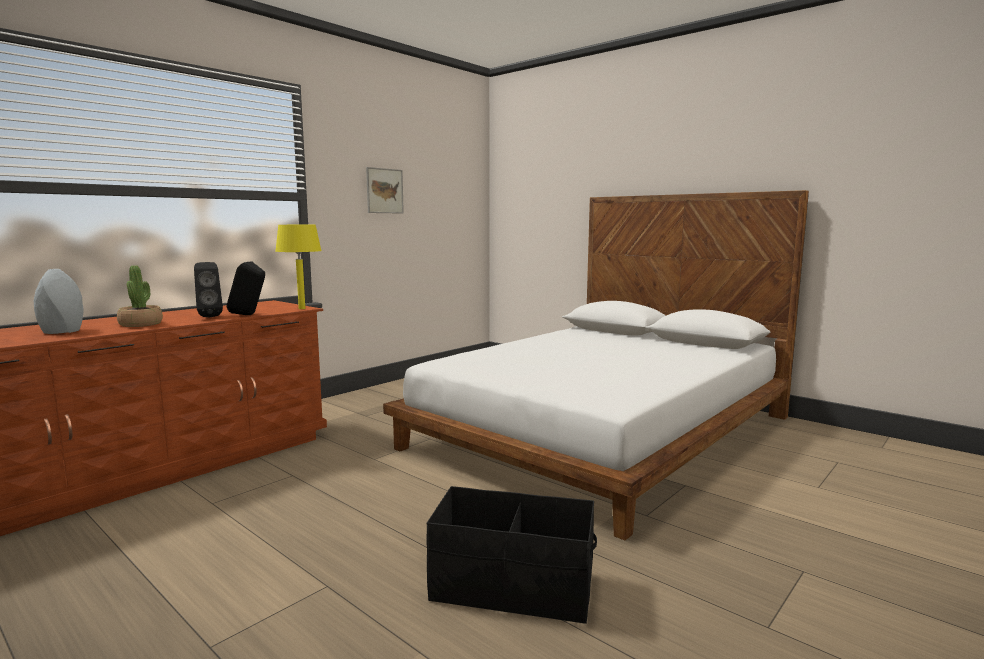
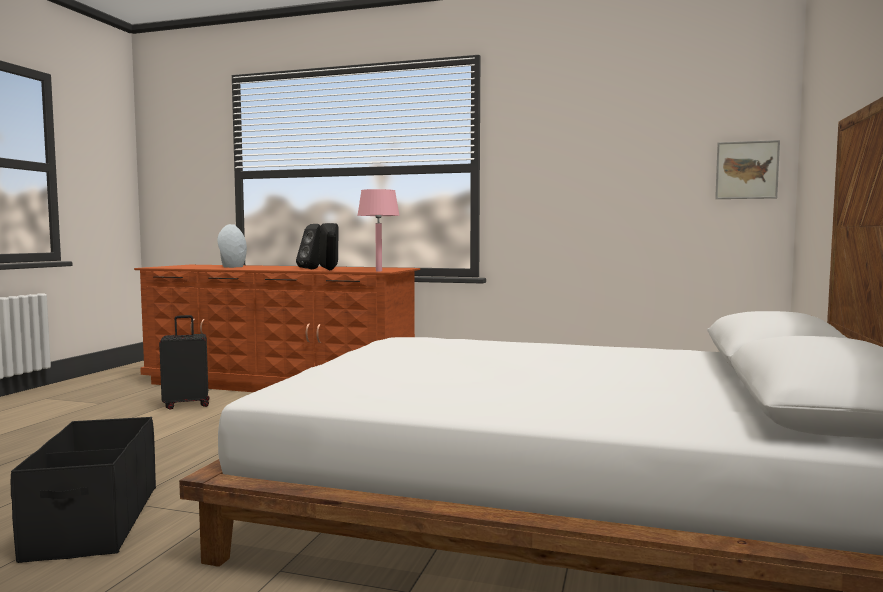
camera: 65 degrees right, 5 degrees down
(141, 324) = (269, 268): potted plant -> none
(142, 530) = (187, 404): none -> black suitcase
(302, 308) = (379, 271): yellow table lamp -> pink table lamp
(384, 191) = (583, 153): picture -> picture (746, 170)

